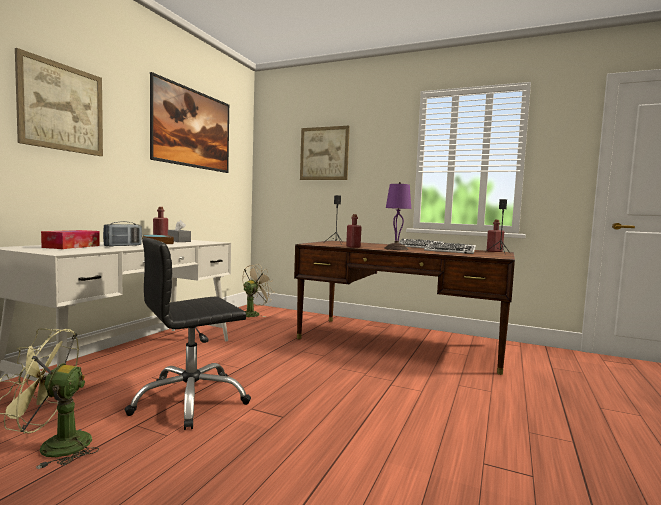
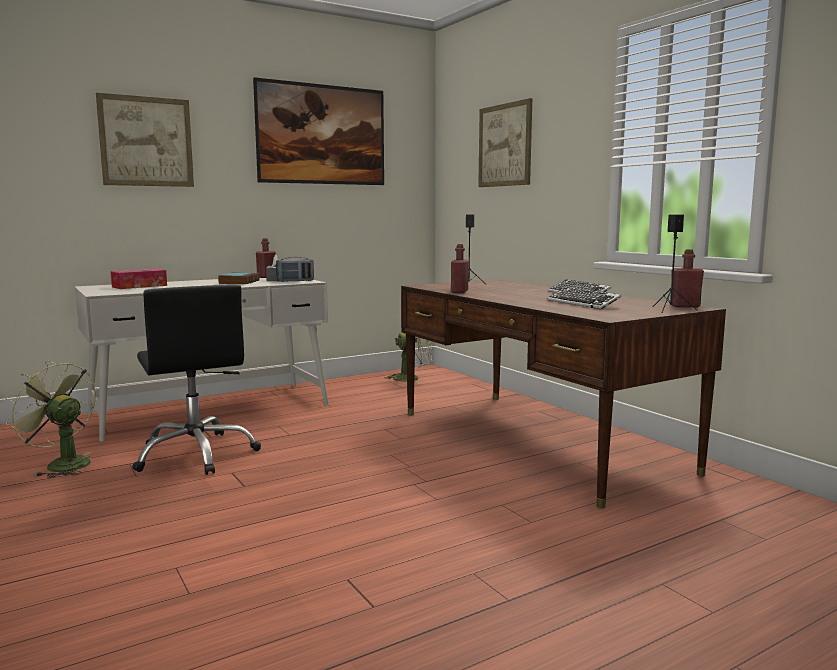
camera: 35 degrees right, 5 degrees up
(123, 246) = (187, 286): radio -> radio (295, 281)
(190, 400) = (196, 454): black office chair -> black office chair turned 120 degrees counterclockwise
(396, 249) = (510, 297): purple table lamp -> none

